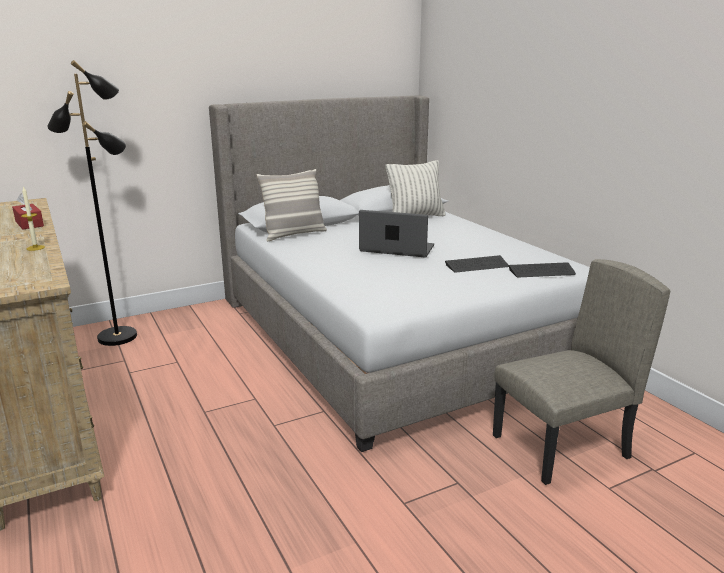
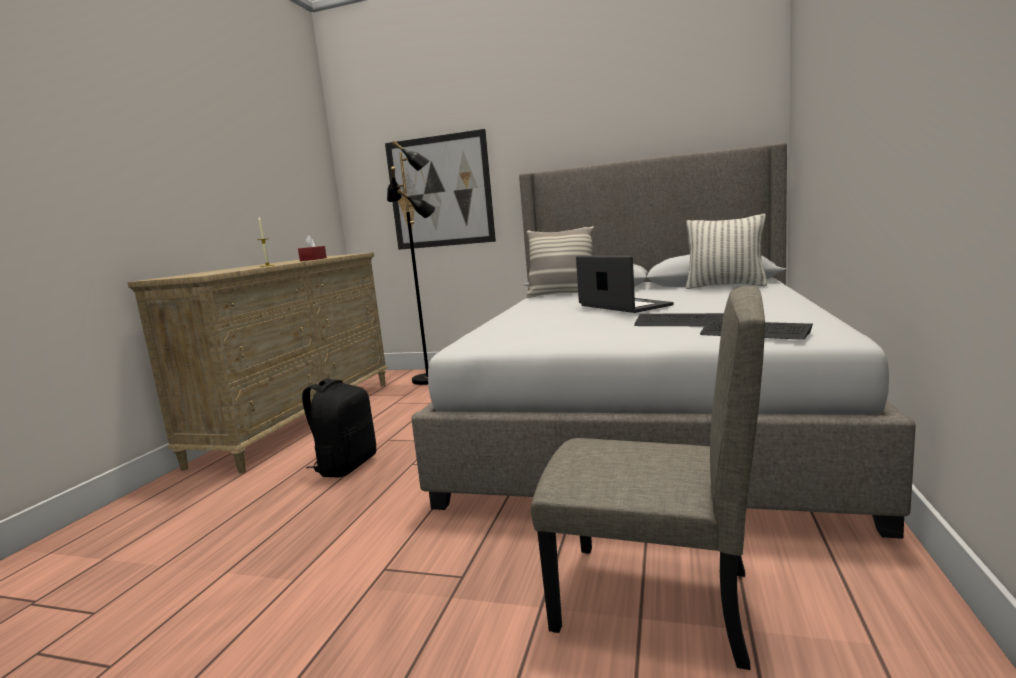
camera: 45 degrees right, 10 degrees down
(101, 116) = (440, 192): none -> picture
(212, 449) = (345, 466): none -> black backpack

